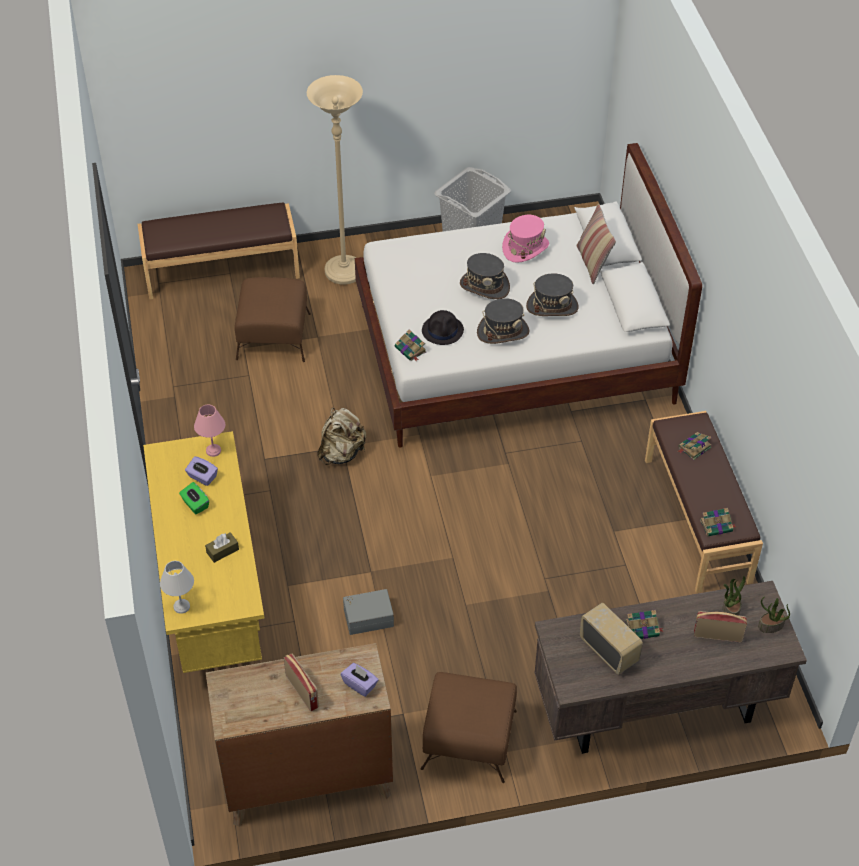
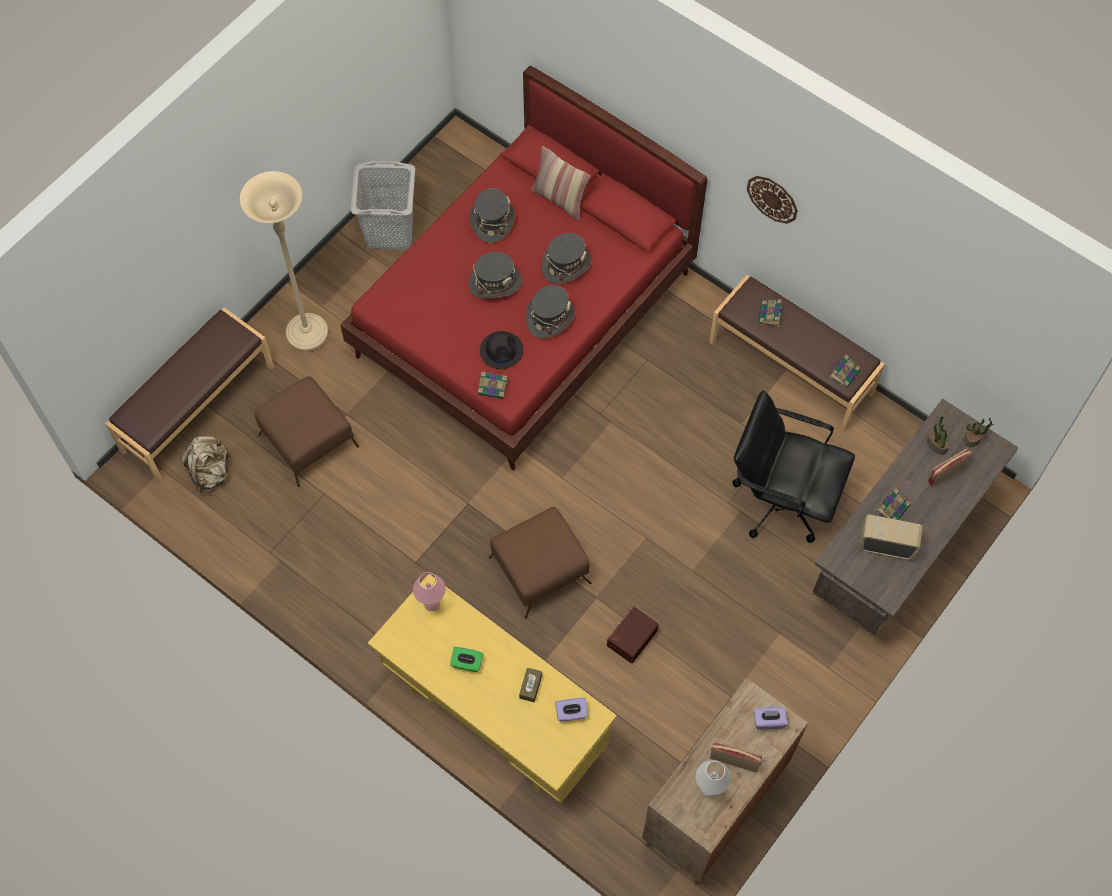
camera: 40 degrees left, 15 degrees up
(181, 606) = (547, 760): white table lamp -> white table lamp (708, 788)
(202, 477) = (447, 634): purple tissue box -> purple tissue box (571, 713)
(341, 453) = (473, 510): beige backpack -> beige backpack (210, 472)
(368, 616) = (631, 637): grey storage box -> brown storage box
(468, 739) = (795, 678): brown ottoman -> brown ottoman (539, 570)
(515, 354) = (524, 315): white bed -> red bed
(525, 248) = (492, 221): pink hat -> grey hat
(591, 605) = (781, 499): none -> black office chair
(732, 317) = (772, 199): none -> wall clock

